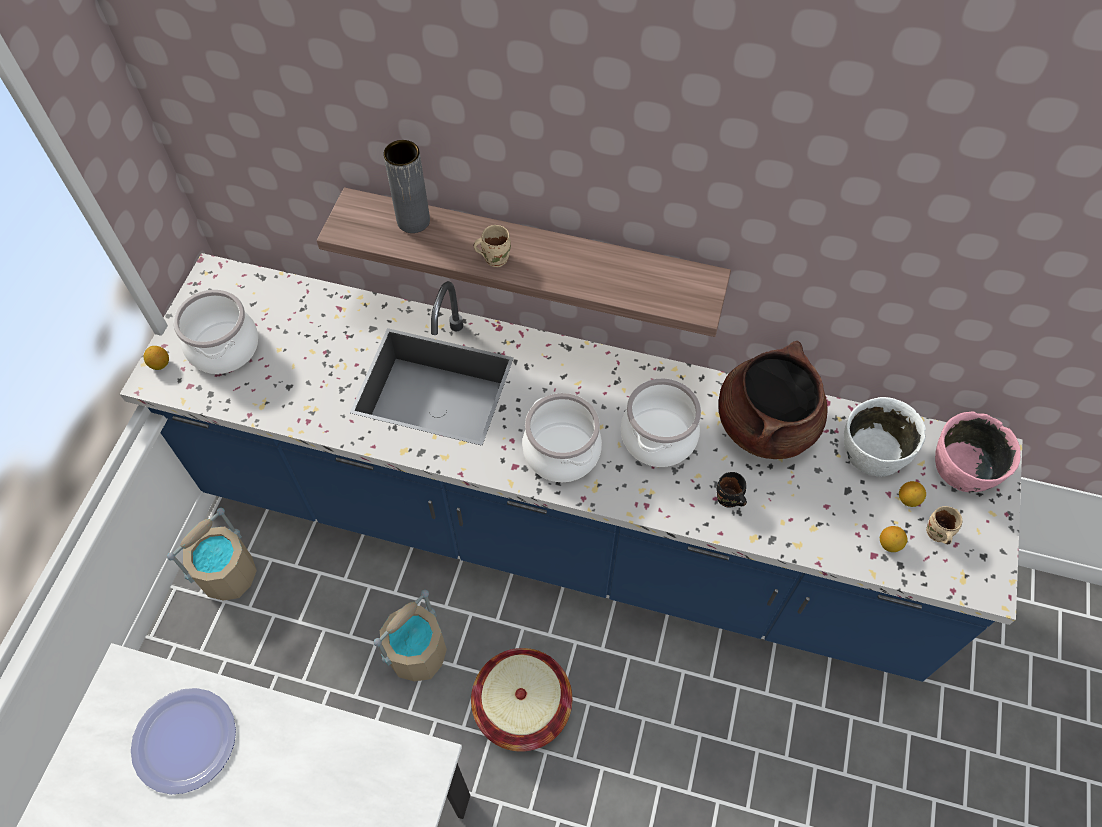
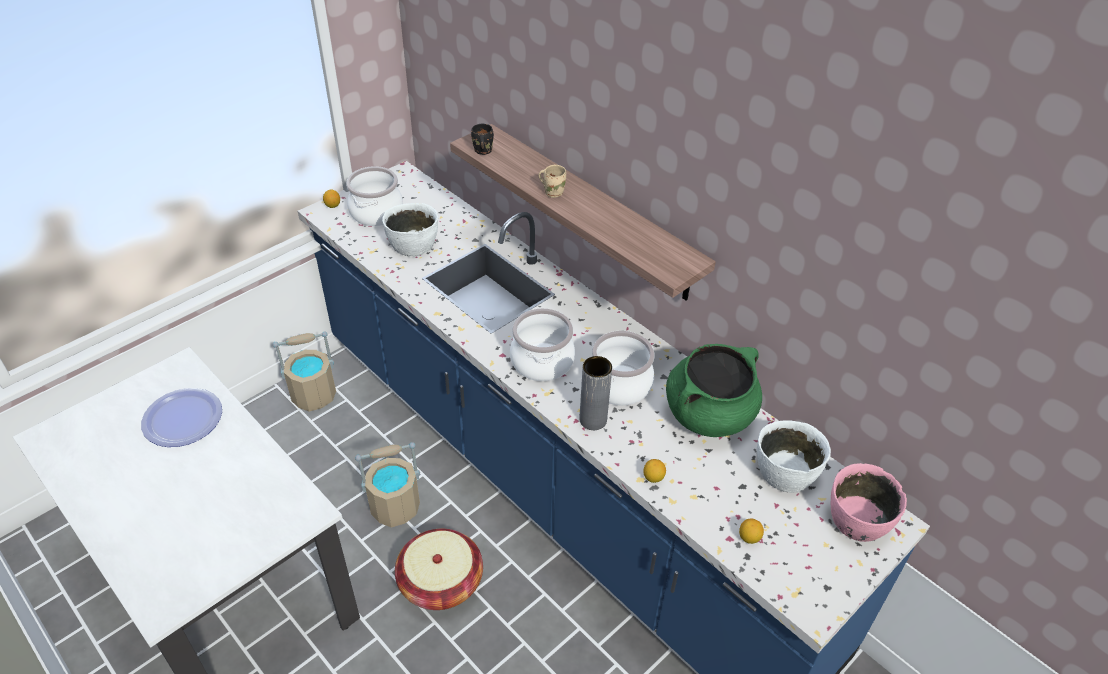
camera: 30 degrees right, 15 degrees down
(303, 371) = (412, 244): none -> white bowl
(413, 221) = (518, 155): grey vase -> grey vase (593, 420)
(728, 500) = (640, 446): black mug -> black mug (482, 151)
(765, 424) = (709, 414): brown cooking pot -> green cooking pot
(908, 499) = (790, 517): lemon -> lemon (653, 478)
(936, 534) = (796, 551): beige mug -> none

